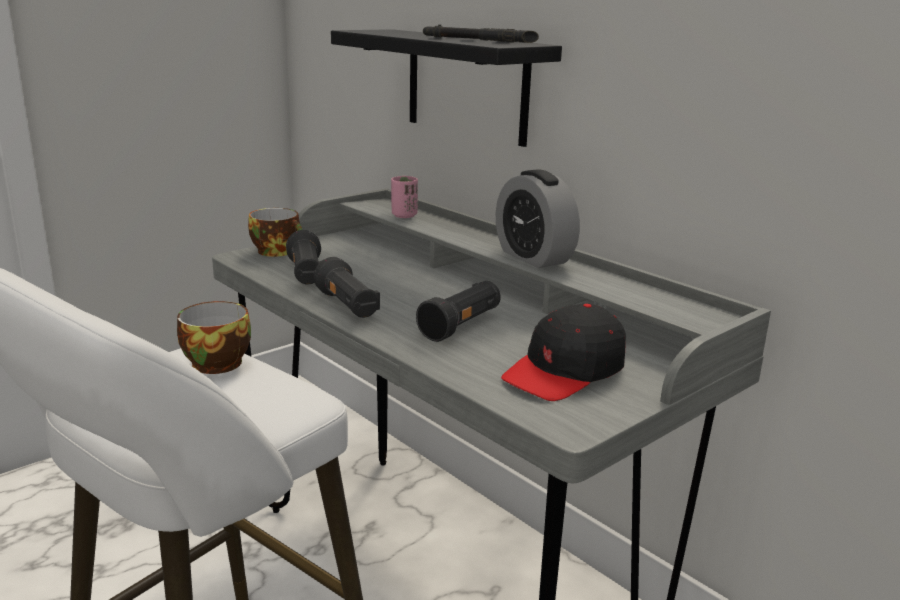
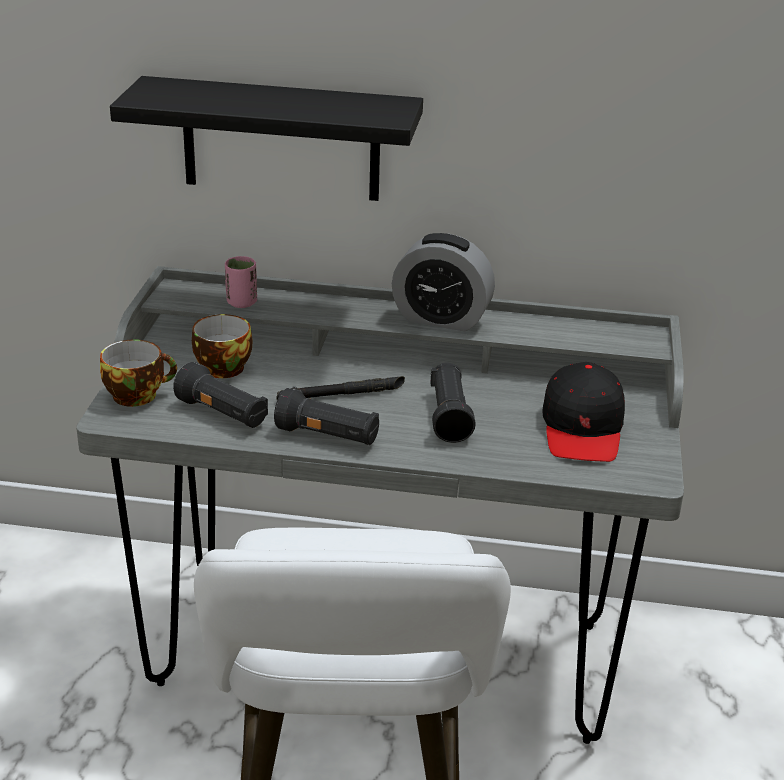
camera: 40 degrees left, 10 degrees up
(215, 362) = (322, 548): cup -> cup (219, 367)
(478, 40) = (336, 104): black flashlight -> black flashlight (341, 394)

